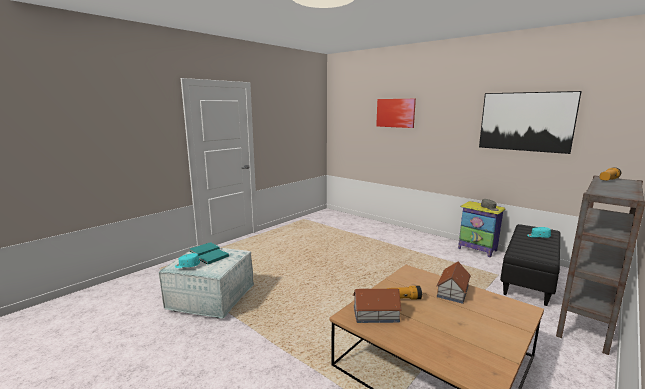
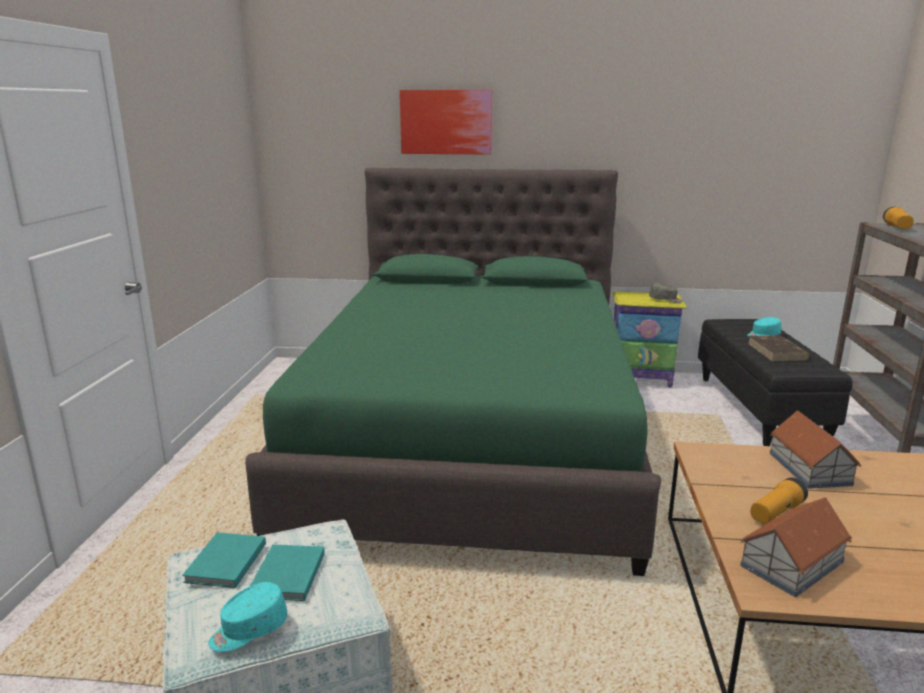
camera: 35 degrees left, 5 degrees up
(362, 252) = (473, 438): none -> green bed
(525, 121) = (707, 135): picture -> none
(531, 245) = (777, 352): none -> brown book

